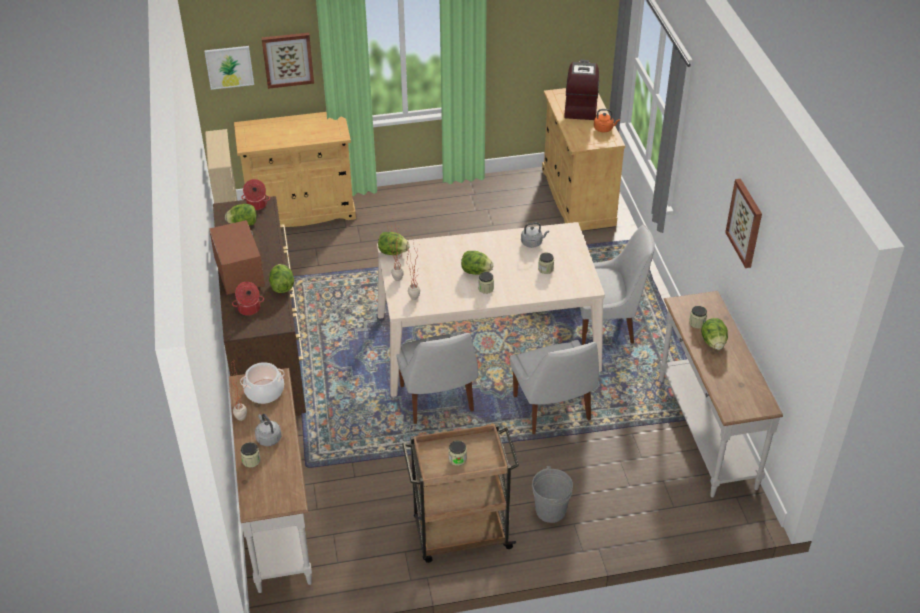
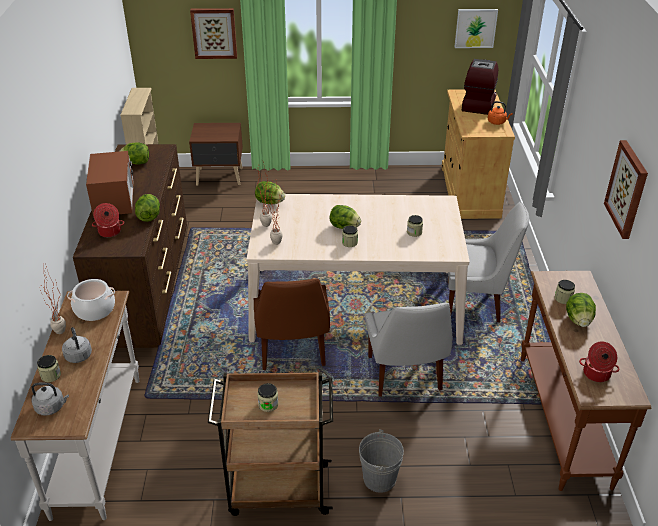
camera: 10 degrees right, 5 degrees down
(229, 67) = (162, 34): picture -> picture (475, 28)
(256, 205) = (155, 149): cooking pot -> cooking pot (596, 374)
(301, 210) = (220, 177): beige cabinet -> brown nightstand
(437, 400) = (292, 351): white chair -> brown chair
(532, 243) = (407, 208): grey kettle -> grey kettle (52, 407)
(705, 432) = (561, 419): white console table -> brown console table

